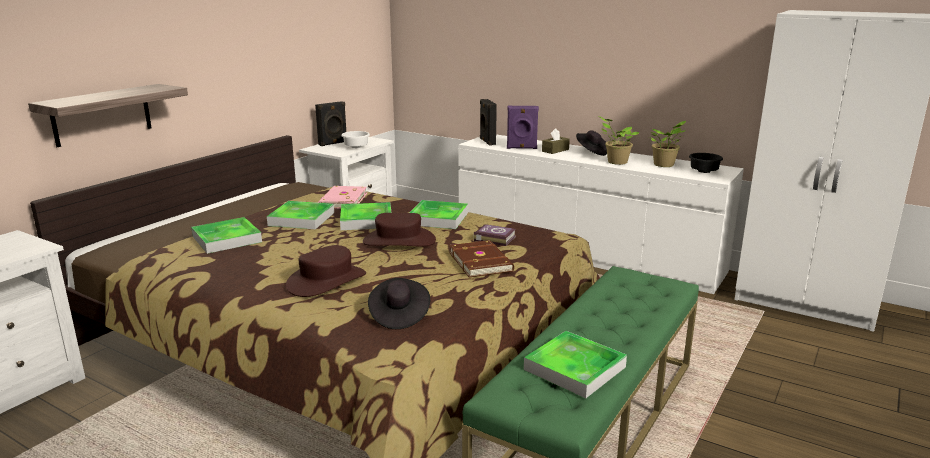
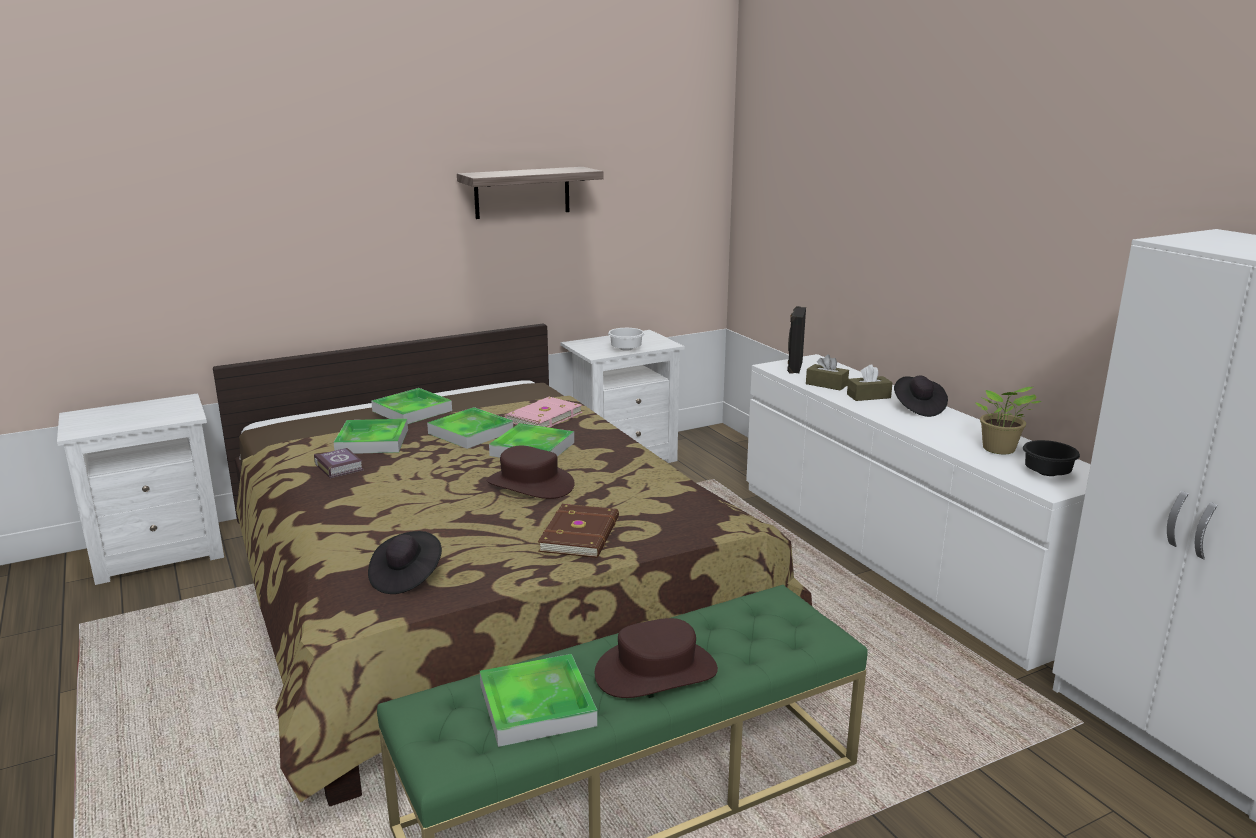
camera: 30 degrees right, 0 degrees up
(102, 115) = (302, 283): shelf -> shelf (522, 192)
(326, 281) = (394, 515): brown hat -> brown hat (656, 671)
(333, 143) = (608, 340): black speaker -> none
(438, 218) = (613, 464): tray -> tray (412, 411)
(494, 238) = (641, 507): book -> book (339, 466)
(521, 148) = (826, 384): purple speaker -> brown tissue box
(615, 162) = (929, 430): potted plant -> none

